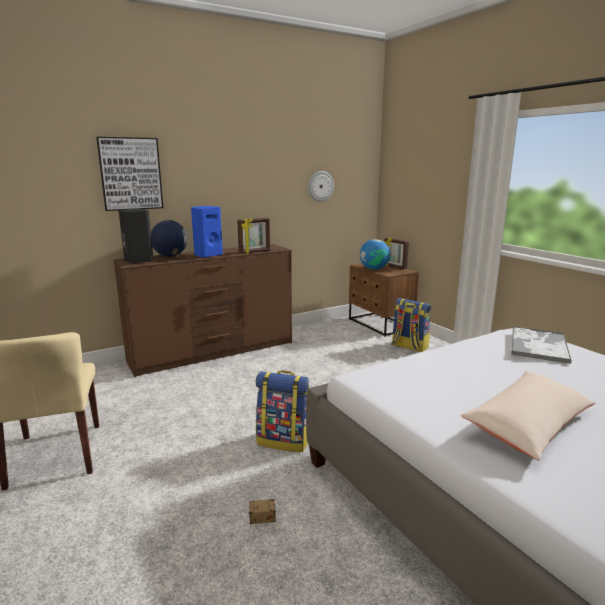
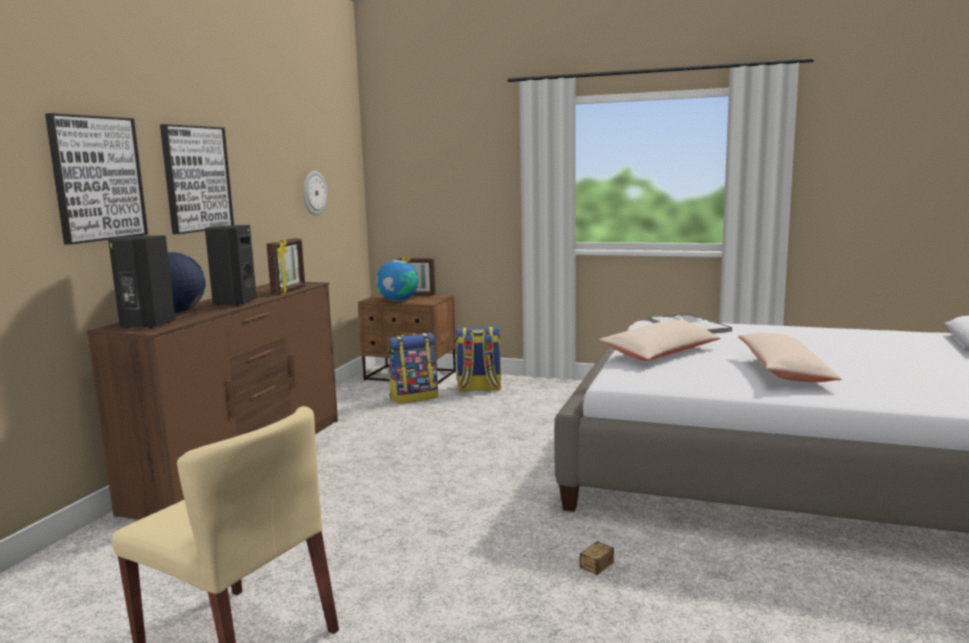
camera: 40 degrees left, 5 degrees down
(207, 255) = (233, 303): blue speaker -> black speaker
(209, 175) = (196, 179): none -> picture
(284, 440) = (504, 506): backpack -> backpack (414, 397)
(455, 364) = (661, 353): none -> beige pillow

